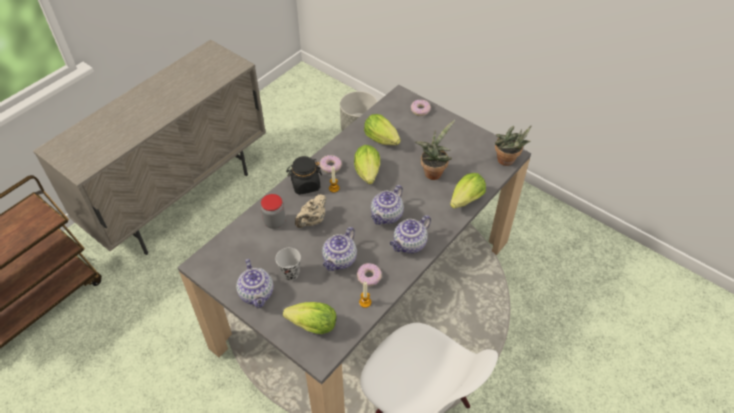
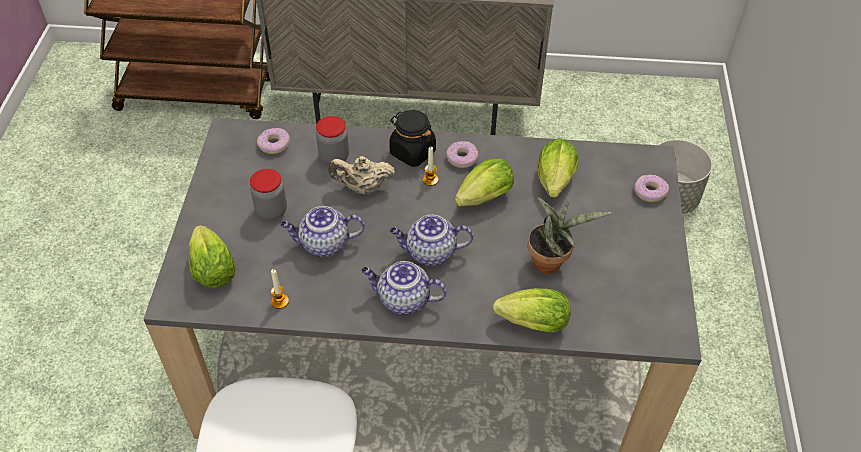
camera: 55 degrees right, 0 degrees up
(257, 294) = (222, 199): teapot -> none
(290, 273) = (271, 211): black cup -> jar
(369, 277) = (320, 285): donut -> donut (274, 145)
(507, 162) = (652, 337): potted plant -> none

